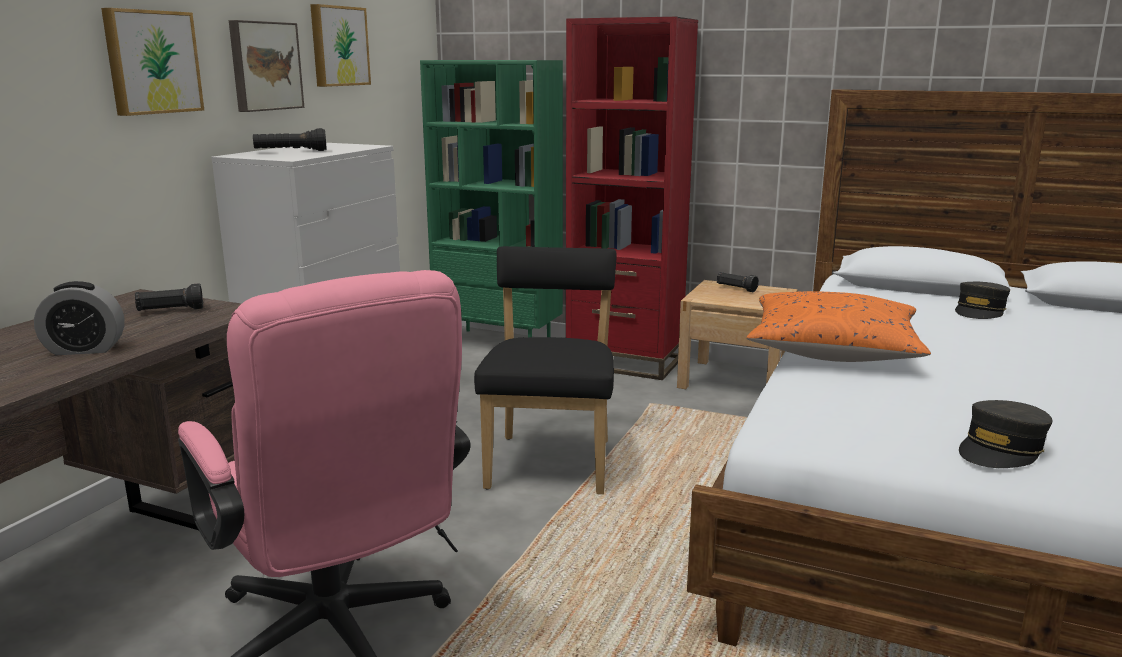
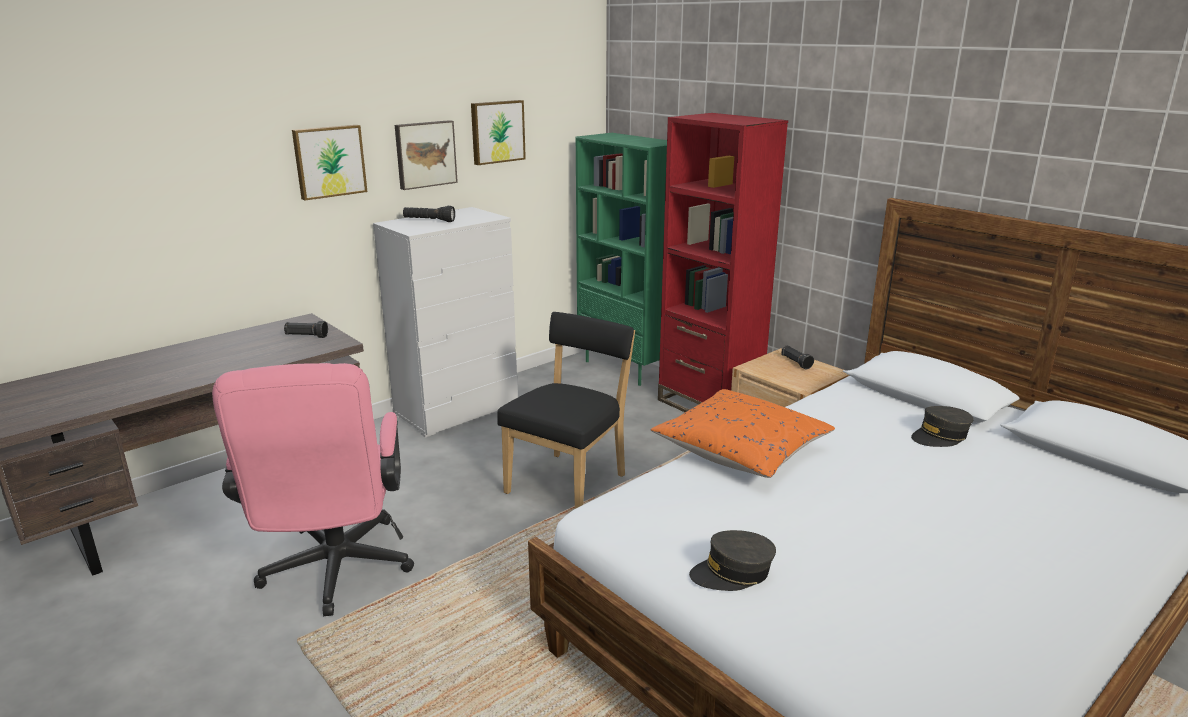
camera: 25 degrees right, 5 degrees up
(85, 349) = (233, 361): alarm clock -> none

